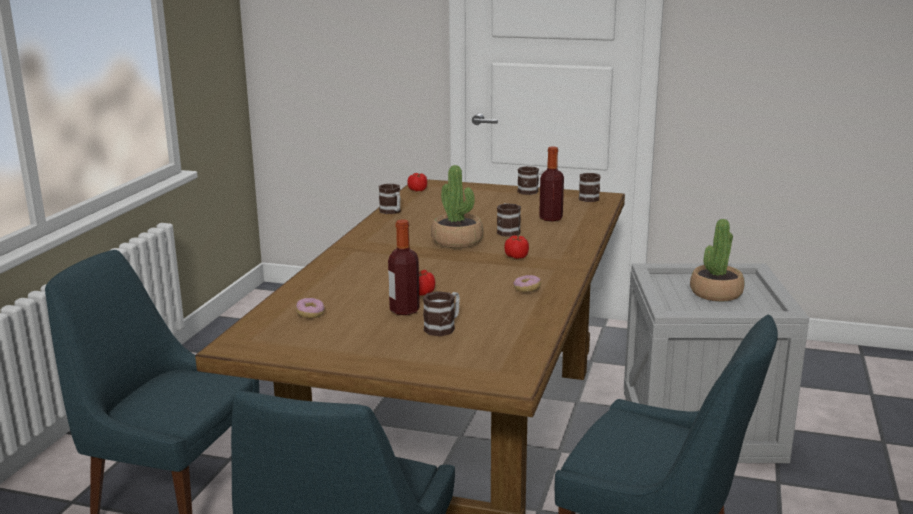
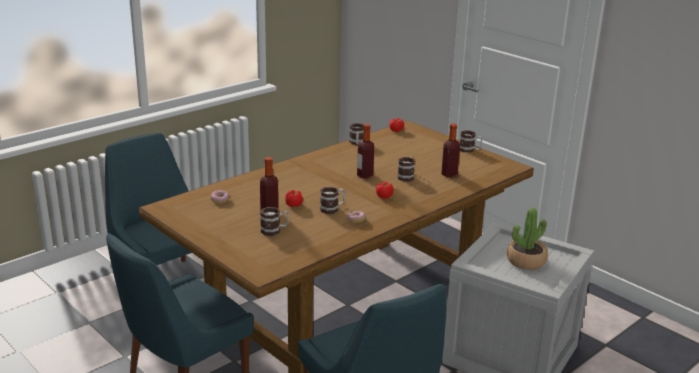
camera: 30 degrees right, 5 degrees up
(457, 241) = (365, 175): potted plant -> bottle
(590, 197) = (502, 165): mug -> mug (332, 208)

